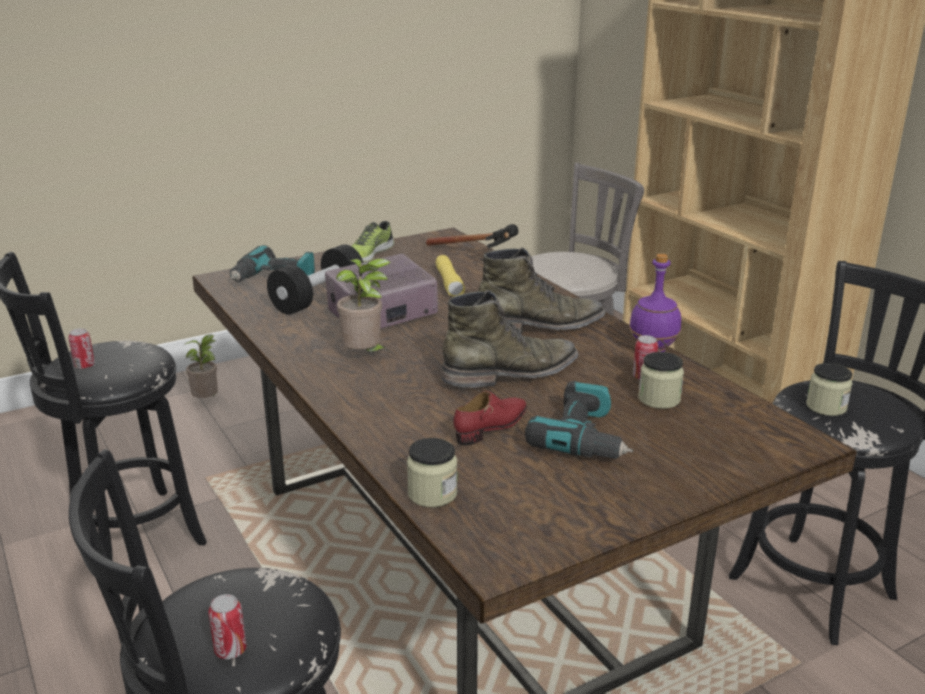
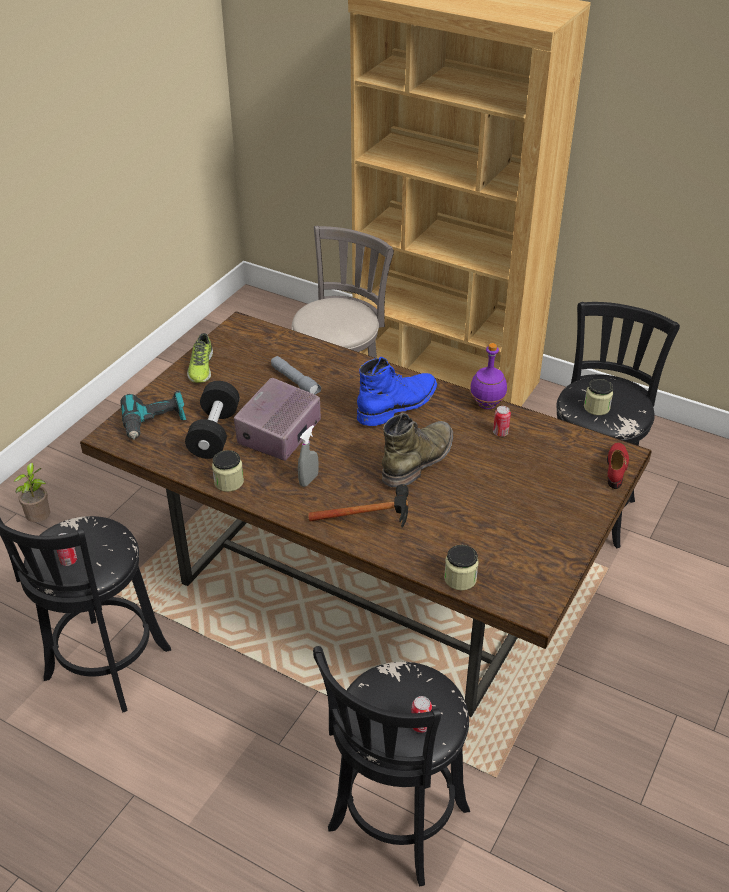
camera: 30 degrees left, 15 degrees up
(365, 356) = (308, 480): potted plant -> grey spray bottle
(449, 283) = (296, 381): yellow flashlight -> grey flashlight
(478, 256) = (289, 342): hammer -> hammer (372, 522)
(492, 426) = (447, 511): red shoe -> red shoe (616, 468)
(541, 325) = (398, 405): green boot -> blue boot
(584, 438) = (507, 499): power drill -> none
(659, 399) = (523, 449): jar -> jar (229, 482)

